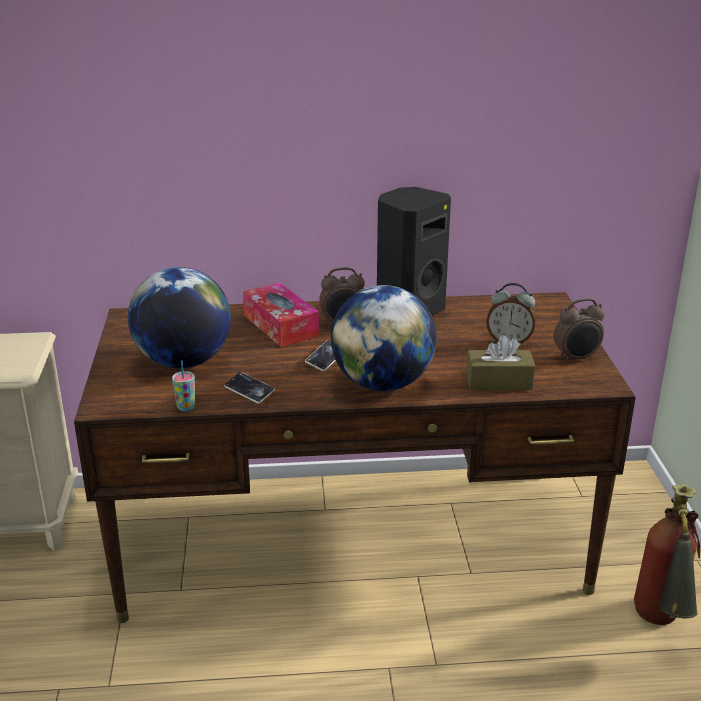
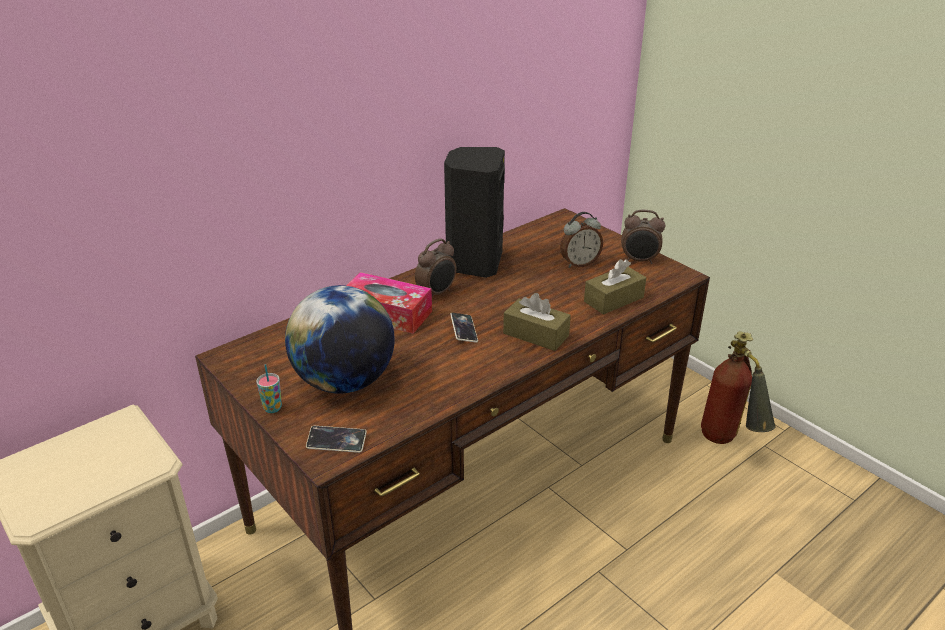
camera: 35 degrees left, 5 degrees up
(186, 407) = (406, 425): cup -> cup (272, 408)
(249, 391) = (440, 385): phone -> phone (336, 442)
(382, 383) = (536, 334): globe -> brown tissue box
(576, 358) = (639, 261): alarm clock -> alarm clock turned 60 degrees clockwise

